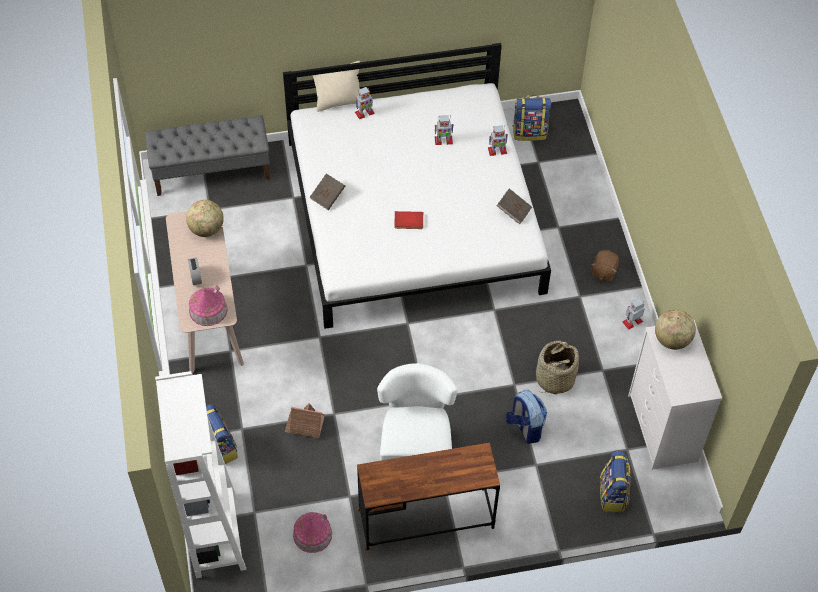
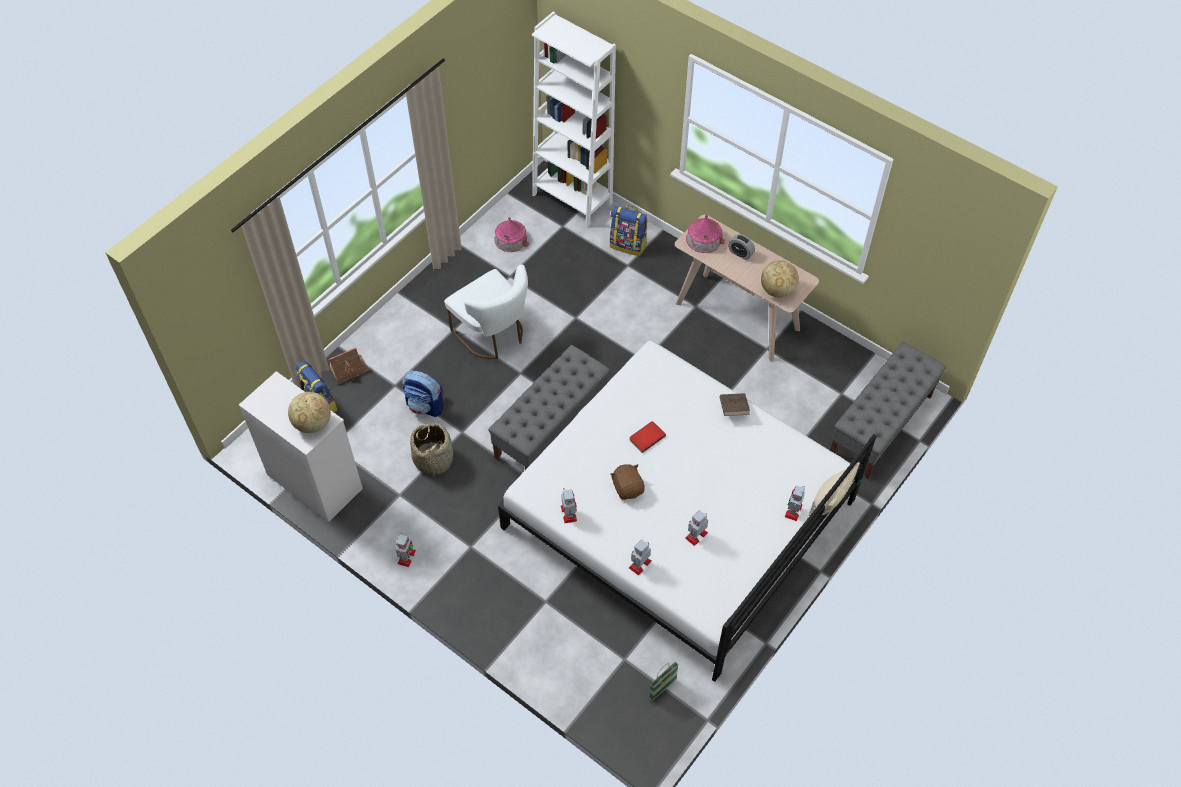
camera: 140 degrees right, 0 degrees up
(305, 425) = (587, 297): toy house -> toy house (349, 369)
(426, 519) = (443, 297): brown desk -> none
(443, 337) = (551, 428): none -> grey bench
(514, 211) = (569, 513): brown book -> toy robot
(530, 132) = (663, 688): backpack -> basket
(603, 271) = (468, 586): brown plush toy -> brown plush toy (628, 488)

